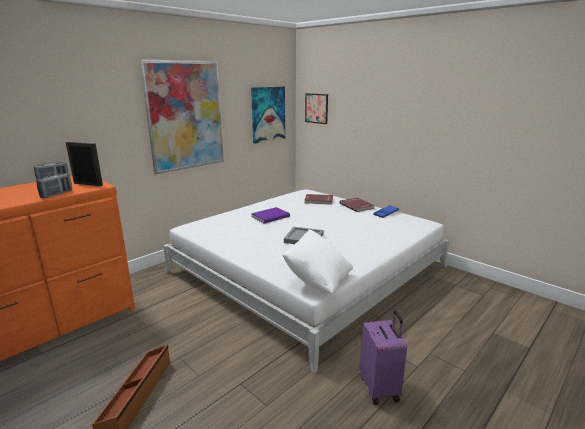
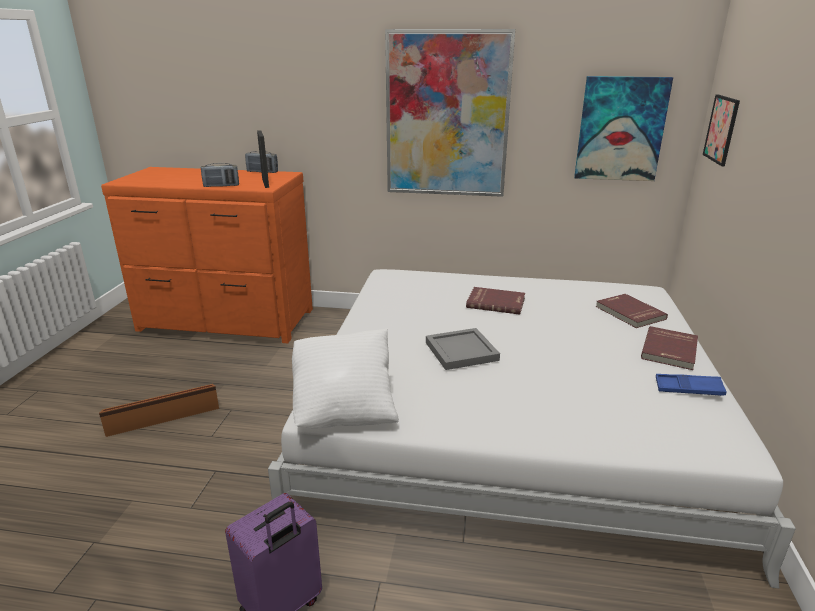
camera: 55 degrees right, 5 degrees up
(270, 216) = (496, 302): purple book -> red book

